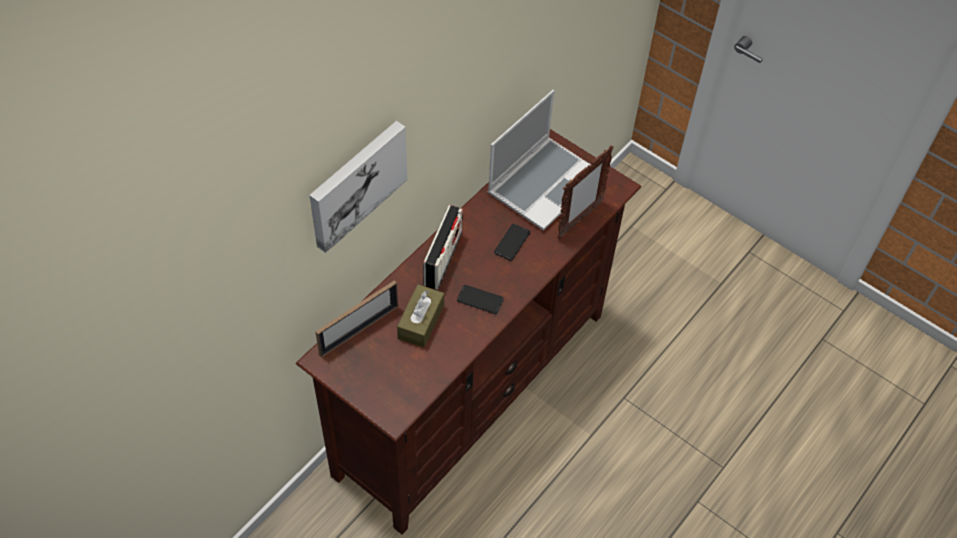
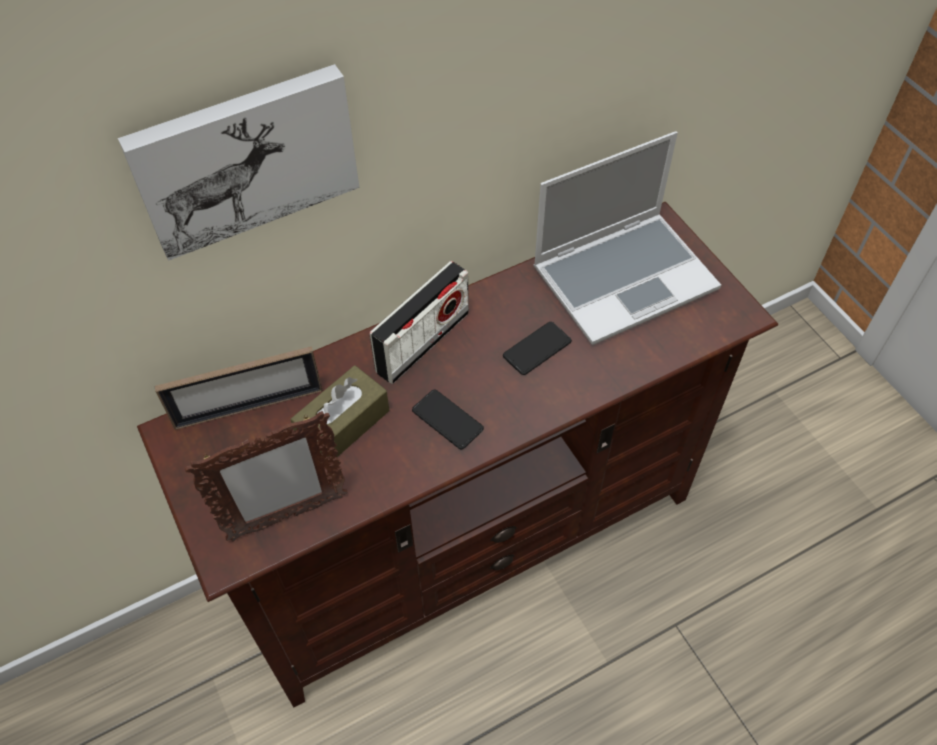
camera: 25 degrees right, 0 degrees up
(579, 220) = (656, 346): picture frame -> picture frame (287, 517)

